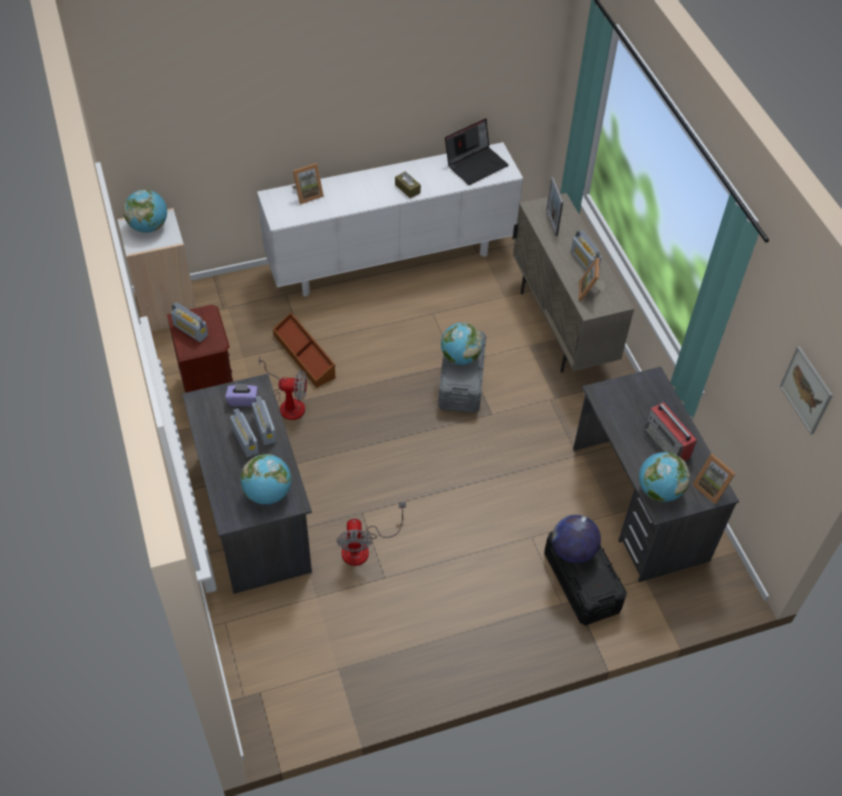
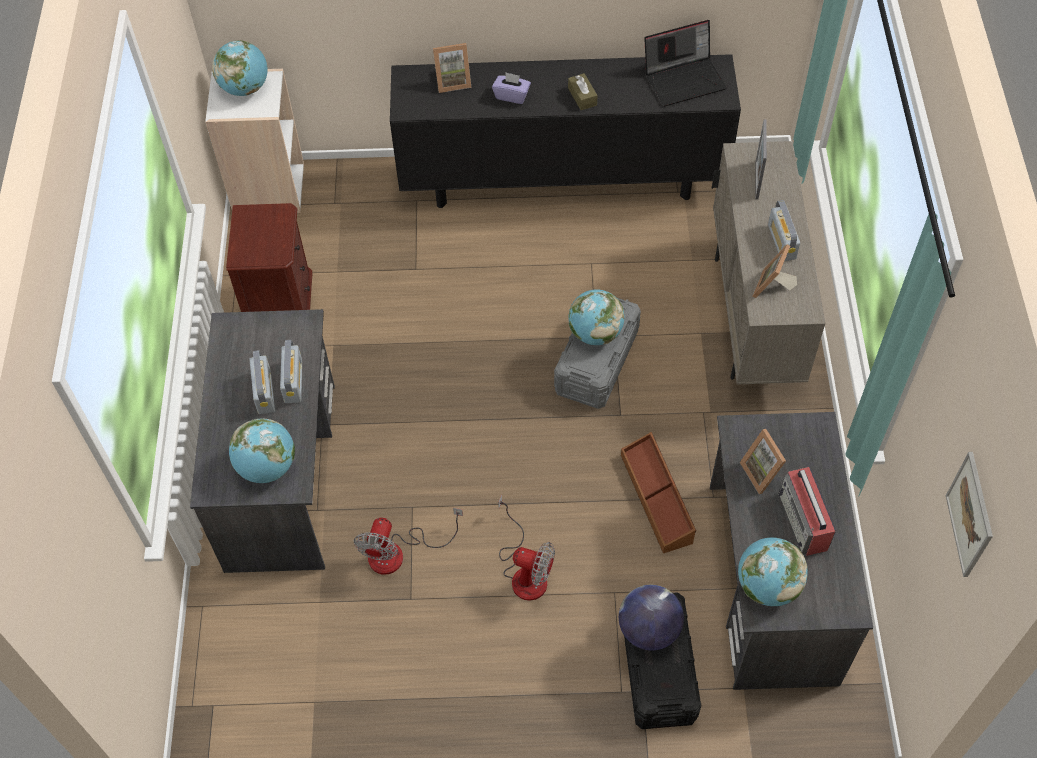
camera: 20 degrees right, 5 degrees up
(190, 330) = (253, 232): radio -> none
(243, 400) = (280, 338): purple tissue box -> purple tissue box (512, 95)
(287, 403) = (370, 343): fan -> fan (525, 571)
(305, 356) = (412, 286): brown storage box -> brown storage box (657, 498)
(390, 260) = (562, 181): white cabinet -> black cabinet
(711, 488) = (841, 600): picture frame -> picture frame (763, 472)

